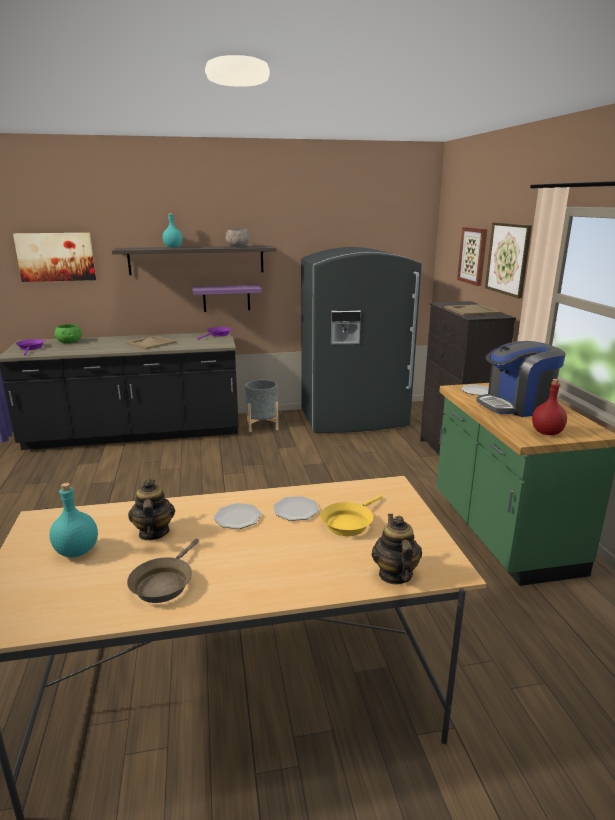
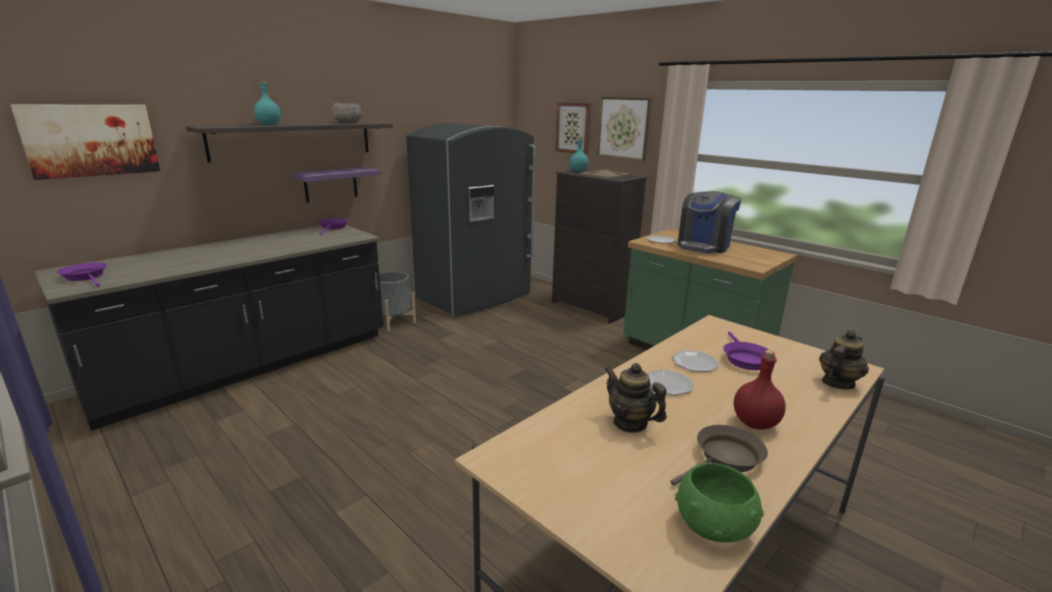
camera: 35 degrees left, 0 degrees up
(69, 342) = (138, 261): green bowl -> green bowl (715, 526)
(77, 552) = (600, 469): turquoise bottle -> turquoise bottle (578, 171)
(151, 343) = (266, 246): beige tray -> none
(164, 583) = (725, 458): brown frying pan -> brown frying pan turned 105 degrees counterclockwise
(349, 522) = (744, 359): yellow frying pan -> purple frying pan
(395, 574) = (837, 383): teapot -> teapot turned 90 degrees clockwise
(546, 432) = (756, 260): red bottle -> red bottle (754, 423)

